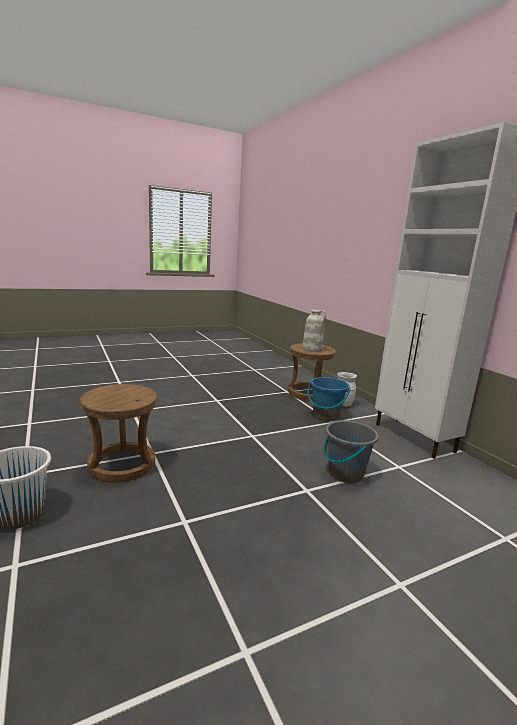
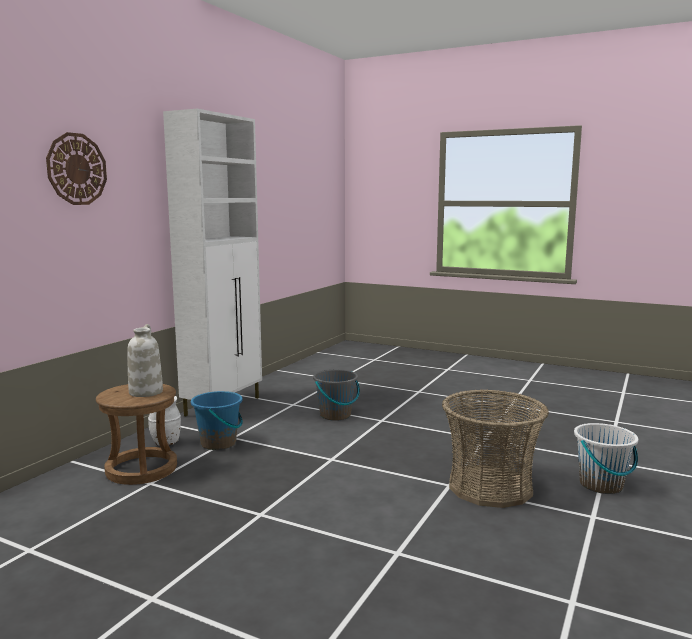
camera: 125 degrees left, 5 degrees down
(121, 464) = (490, 487): brown stool -> basket
(375, 212) = (76, 169): none -> wall clock

